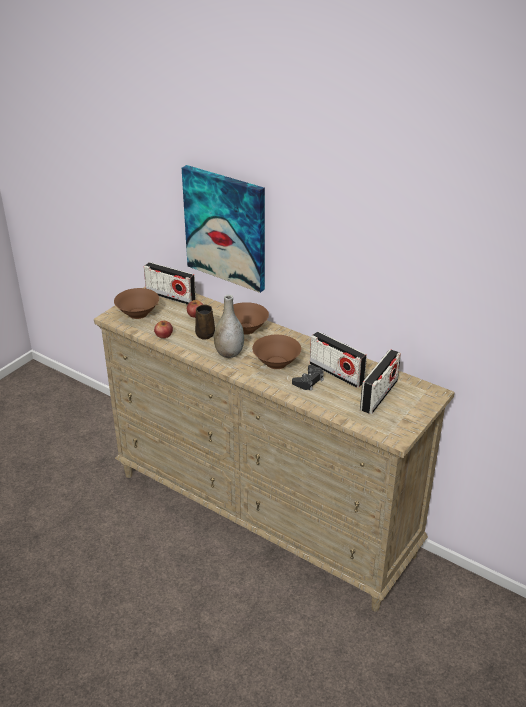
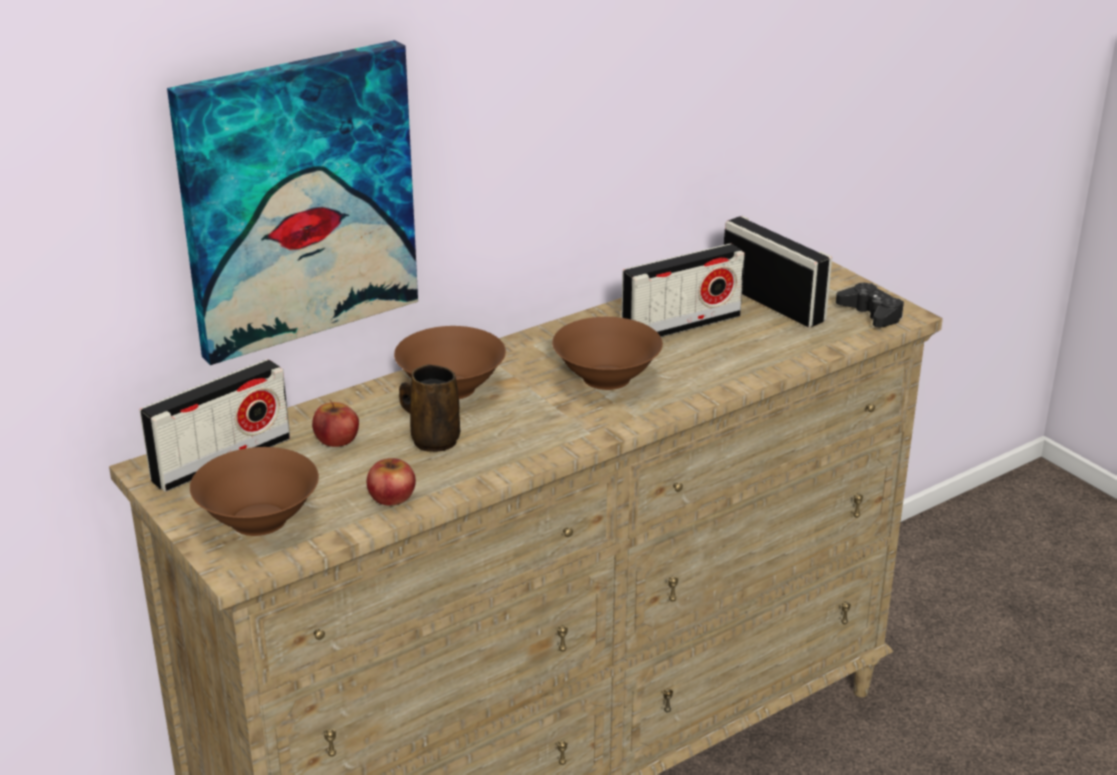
camera: 70 degrees left, 5 degrees down
(229, 353) = (535, 424): grey vase -> none
(308, 381) = (690, 357): black game controller -> black game controller (871, 313)

